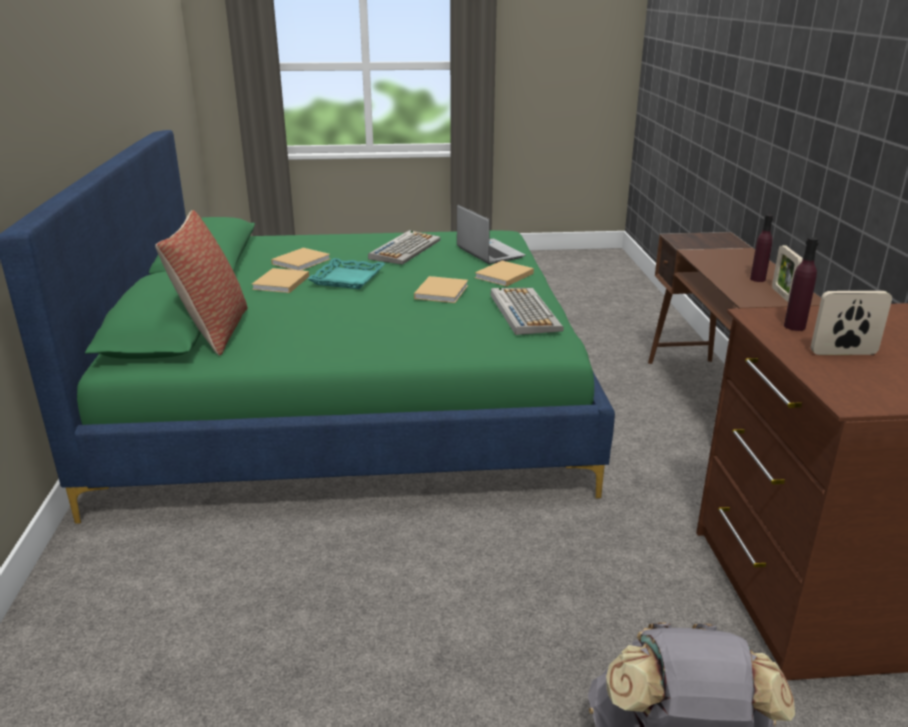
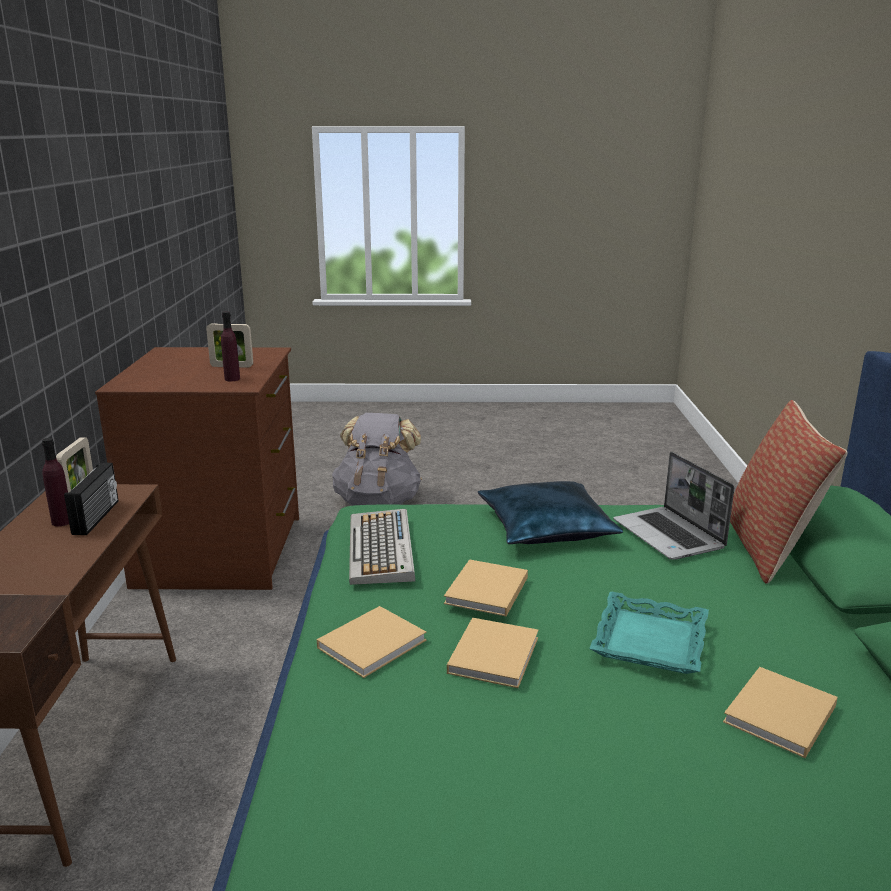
camera: 175 degrees left, 5 degrees down
(280, 283) = (765, 643): beige book -> beige book (494, 653)
(392, 338) = (546, 528): none -> blue pillow
(405, 249) = (566, 759): keyboard -> none
(488, 252) = (373, 730): laptop -> laptop (670, 535)
(738, 282) = (97, 517): none -> radio

